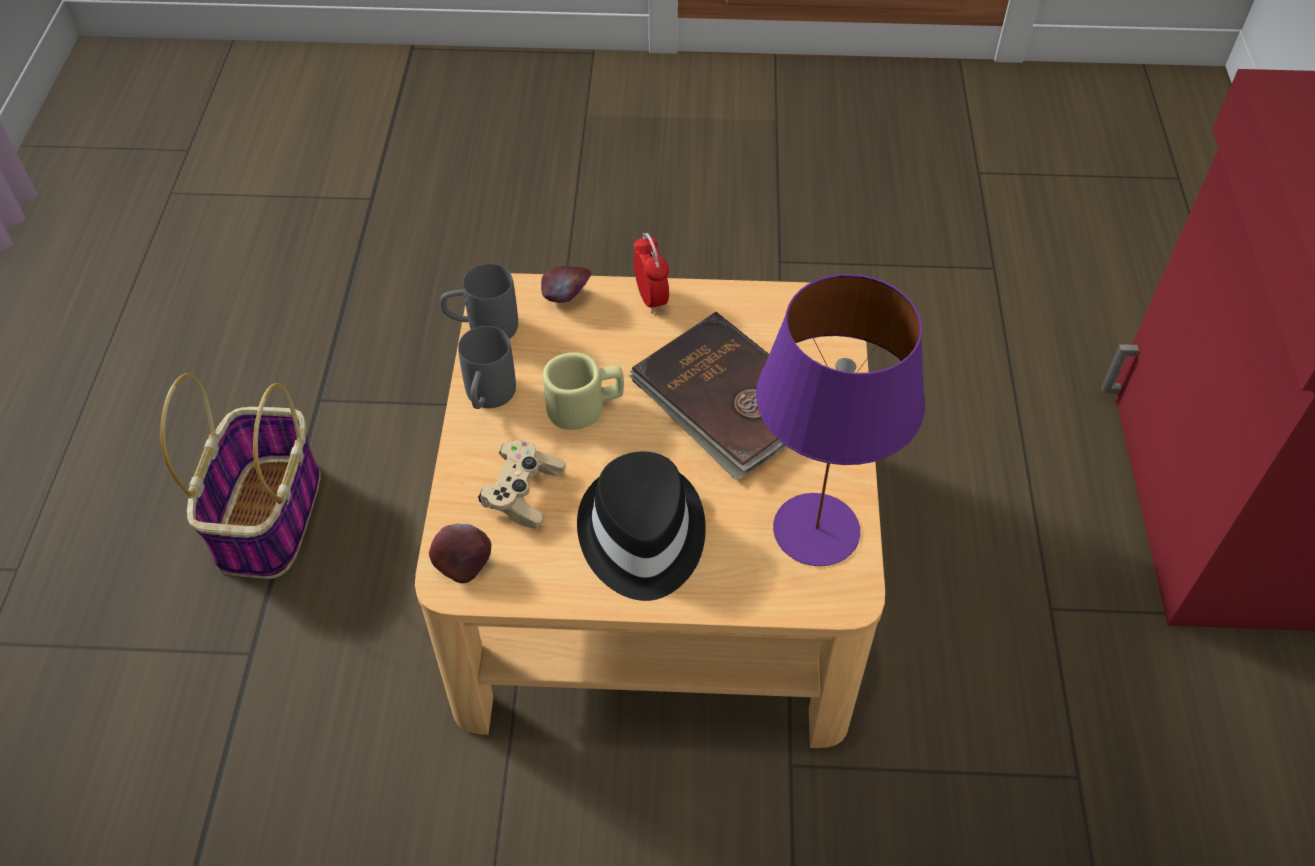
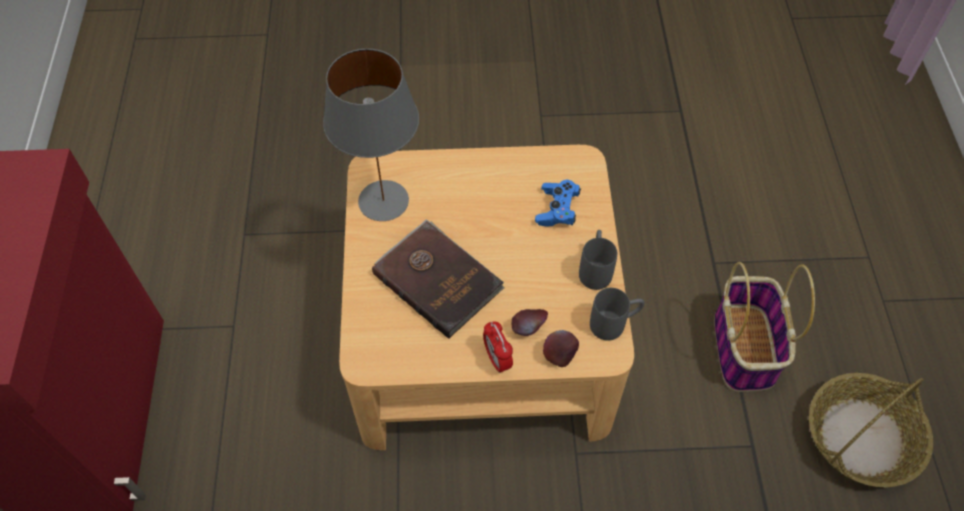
camera: 175 degrees right, 5 degrees up
(174, 398) = (861, 438): none -> basket
(464, 564) = (580, 168): apple -> apple (528, 328)
(523, 493) = (557, 209): beige game controller -> blue game controller
(585, 406) = (530, 268): beige mug -> none
(640, 535) = (484, 190): black hat -> none
(815, 530) = (384, 200): purple table lamp -> grey table lamp

